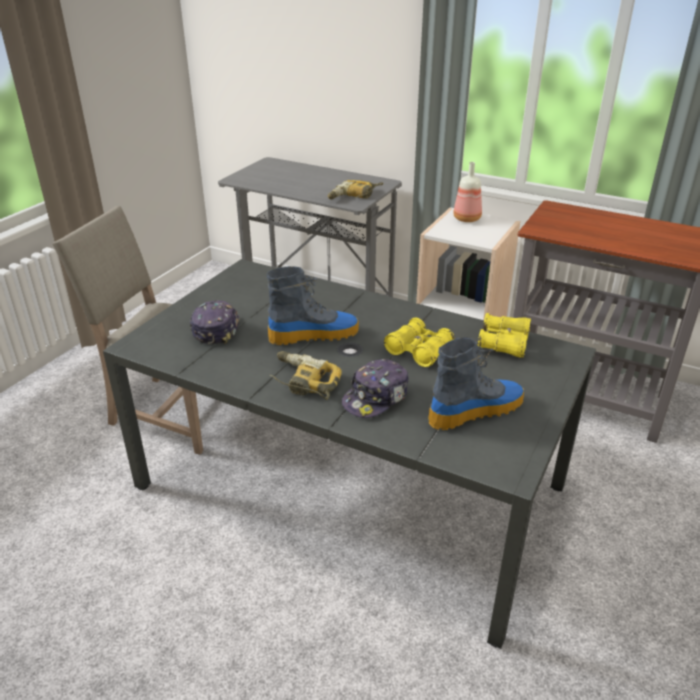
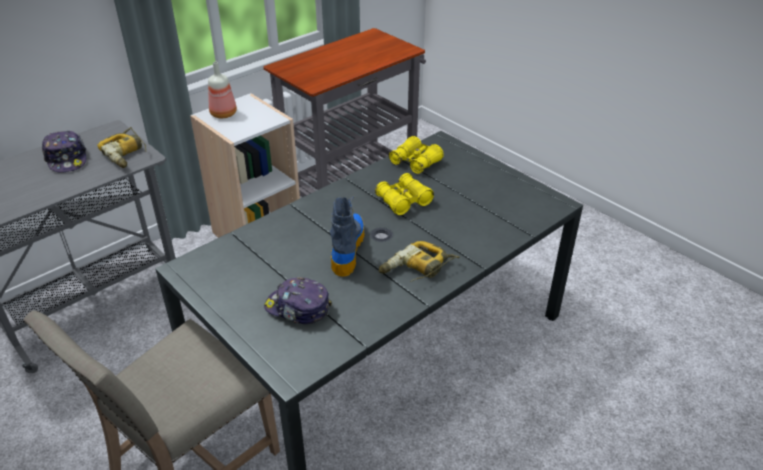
camera: 70 degrees left, 5 degrees up
(376, 398) = (456, 237): cap -> cap (67, 159)
(475, 410) = (490, 197): boot -> none

